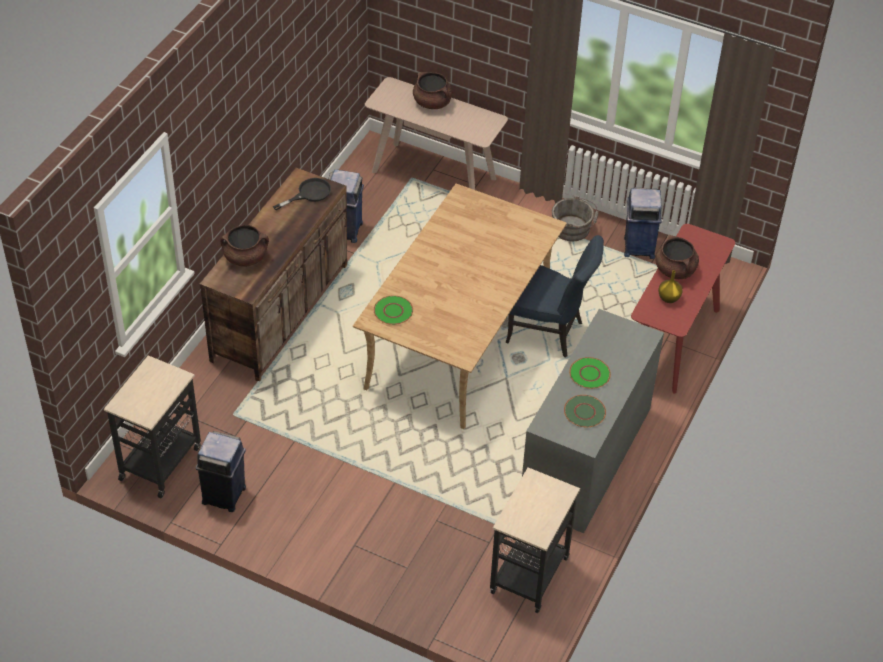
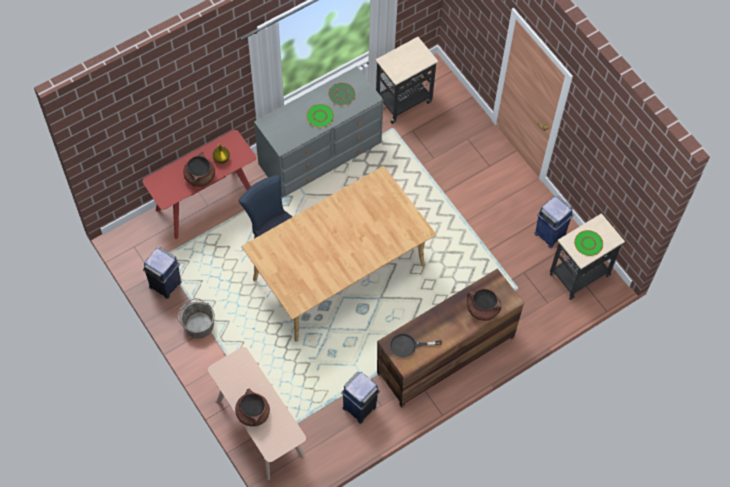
camera: 150 degrees left, 15 degrees up
(393, 311) = (403, 231): green plate -> green plate (588, 243)

